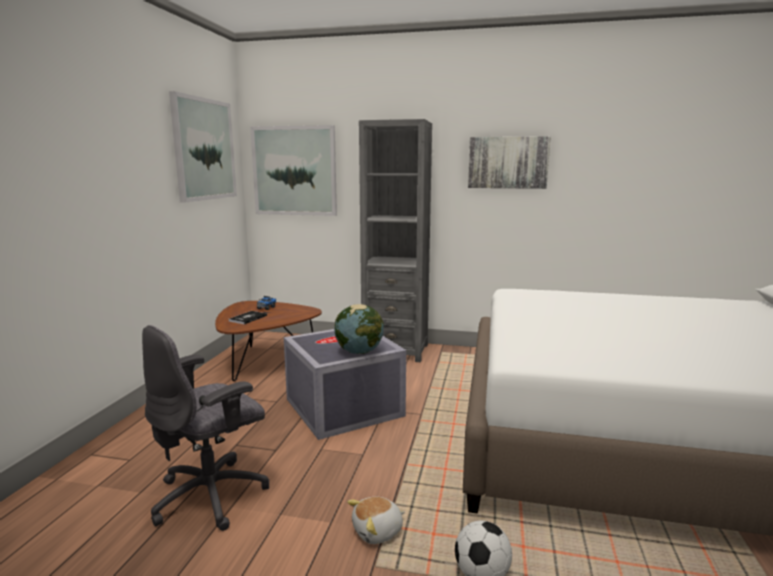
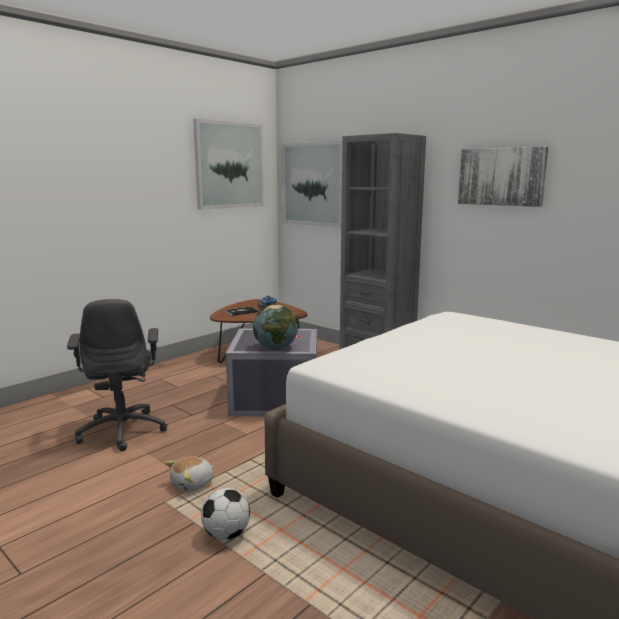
camera: 30 degrees right, 0 degrees up
(212, 495) = (123, 430): grey office chair -> grey office chair turned 90 degrees counterclockwise
(378, 531) = (193, 484): plush toy -> plush toy turned 45 degrees counterclockwise

